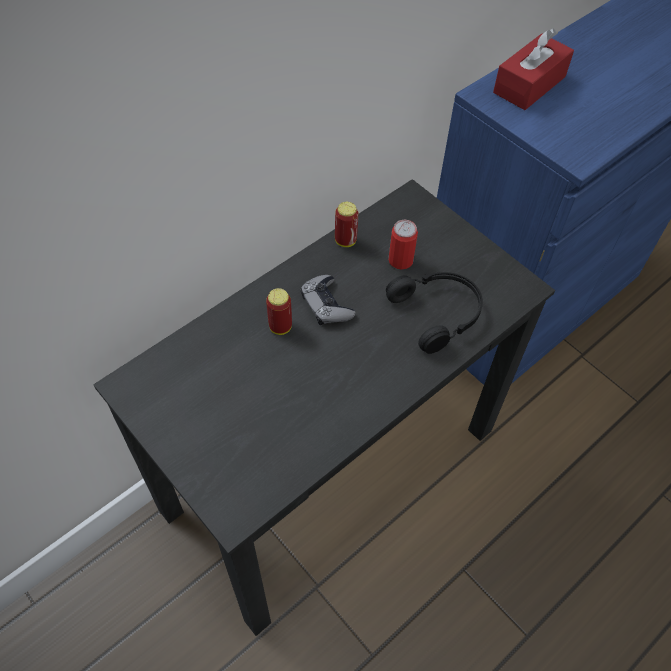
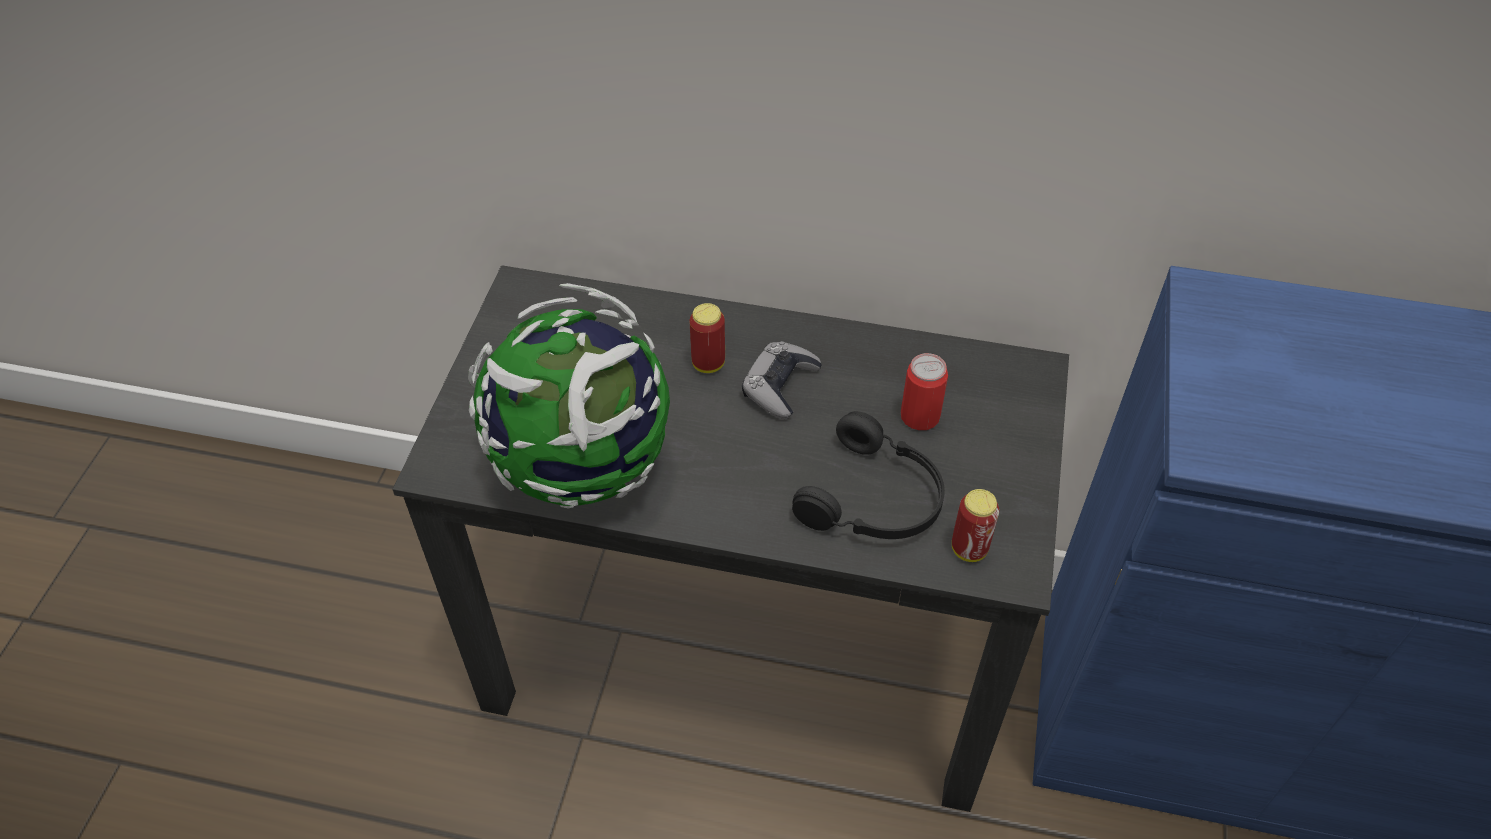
camera: 55 degrees right, 5 degrees down
(302, 434) = (583, 466): none -> globe
(345, 241) = (893, 348): can -> can (969, 549)
(529, 85) = (1289, 329): red tissue box -> none

